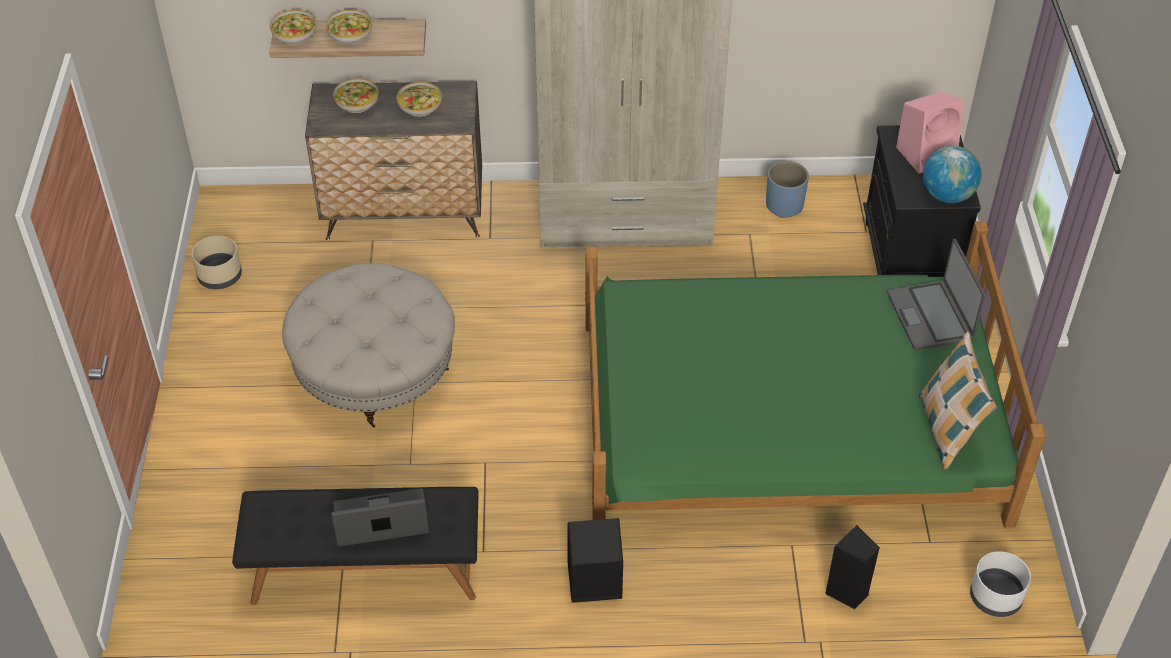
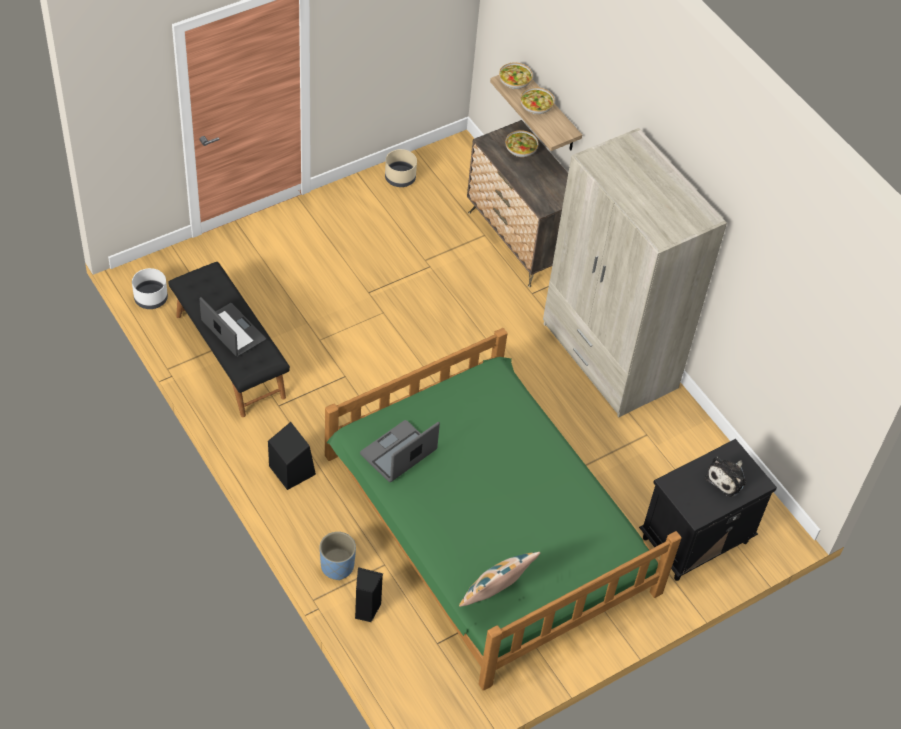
camera: 55 degrees right, 5 degrees up
(375, 371) = (378, 289): beige ottoman -> none
(419, 107) = (542, 180): bowl -> none
(784, 206) = (691, 444): blue planter -> blue planter (337, 566)
(927, 154) = (727, 479): pink speaker -> plush toy
(930, 316) = (596, 551): laptop -> laptop (399, 453)
(947, 195) = (691, 505): globe -> none
(995, 597) = (415, 697): white planter -> white planter (151, 298)

